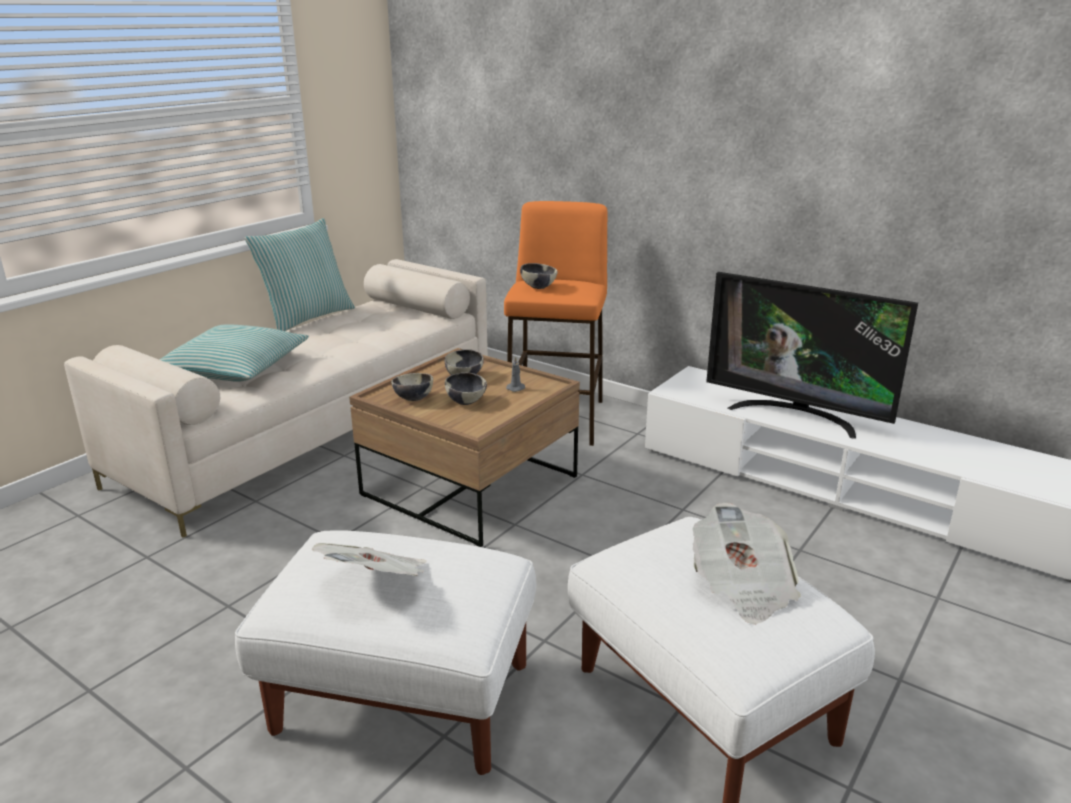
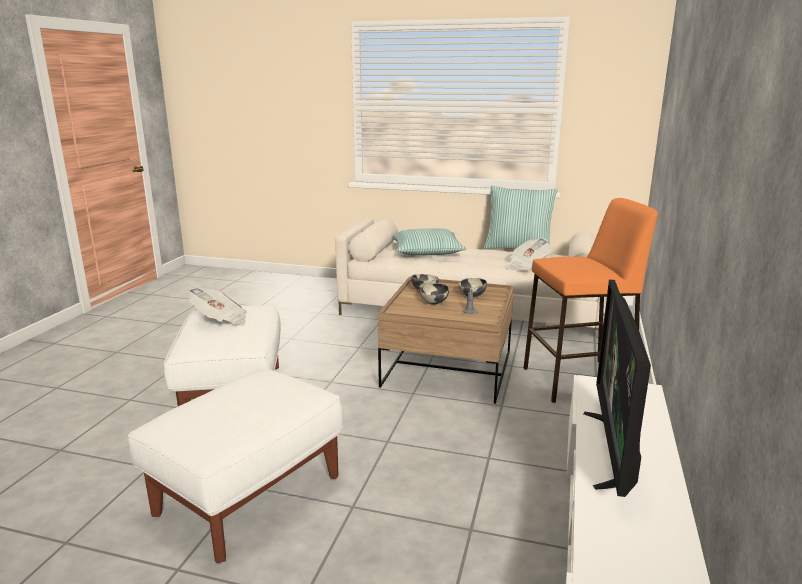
camera: 70 degrees right, 5 degrees down
(538, 287) = (564, 259): bowl -> none
(742, 587) = (237, 413): newspaper -> newspaper (527, 266)

